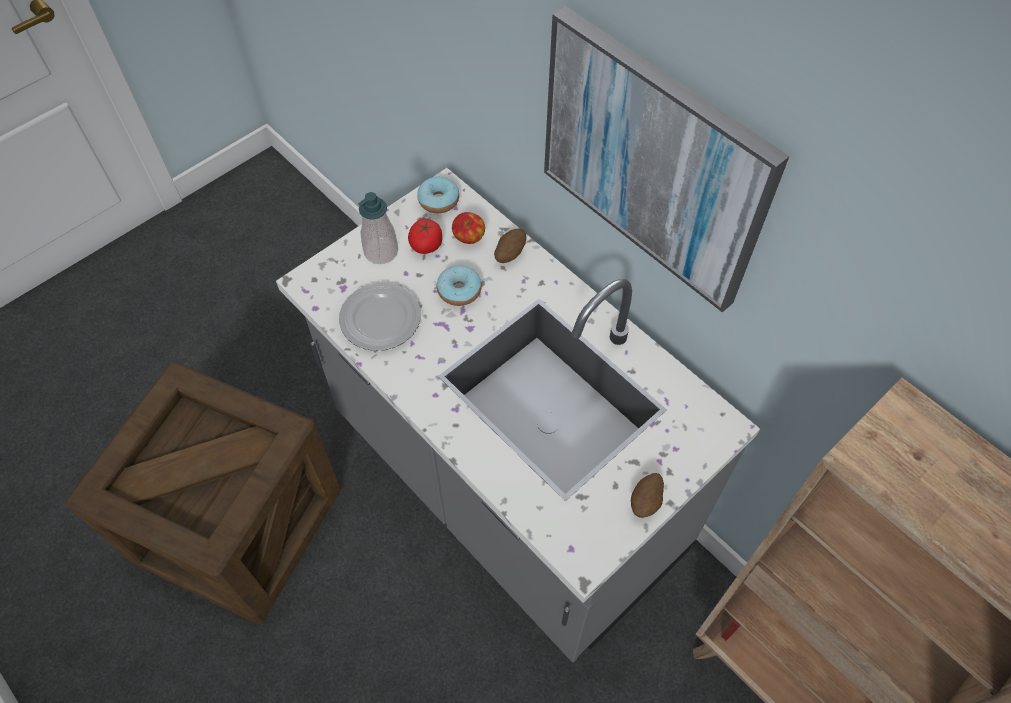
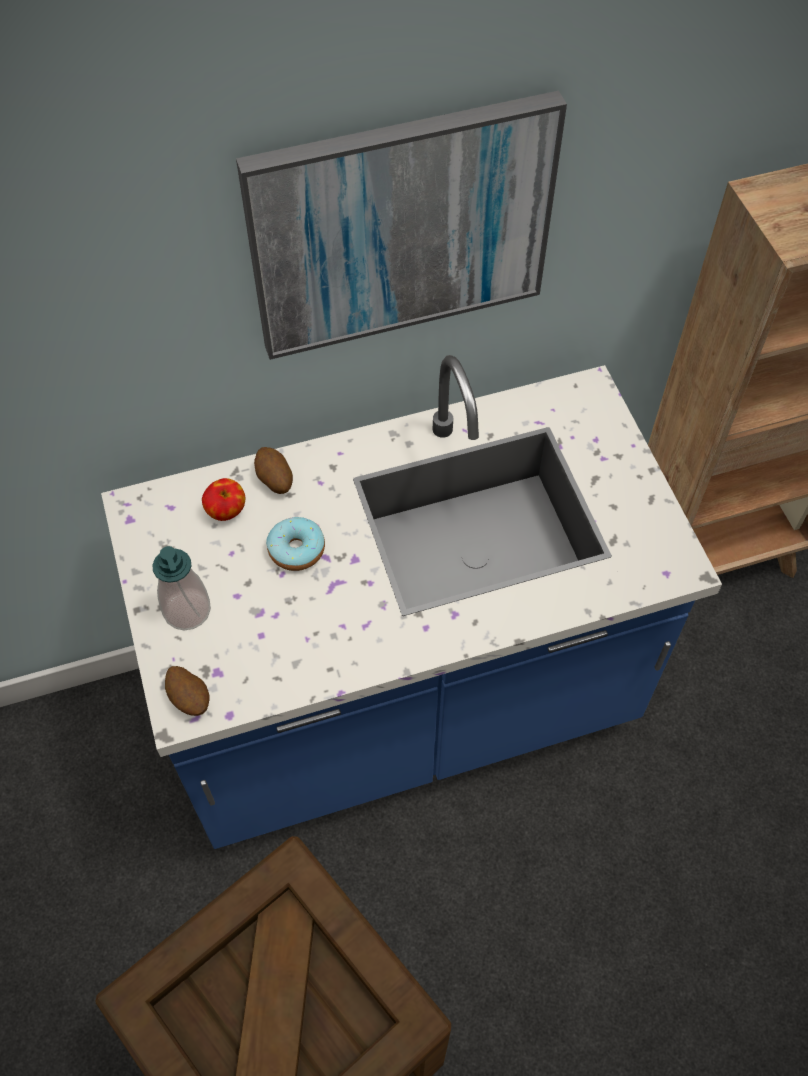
camera: 65 degrees left, 0 degrees up
(381, 319) = (290, 646): plate -> none
(426, 244) = (207, 558): tomato -> none
(438, 200) = (148, 520): donut -> none
(505, 488) = (404, 708): grey counter -> blue counter
(646, 502) = (642, 489): potato -> potato (190, 699)

